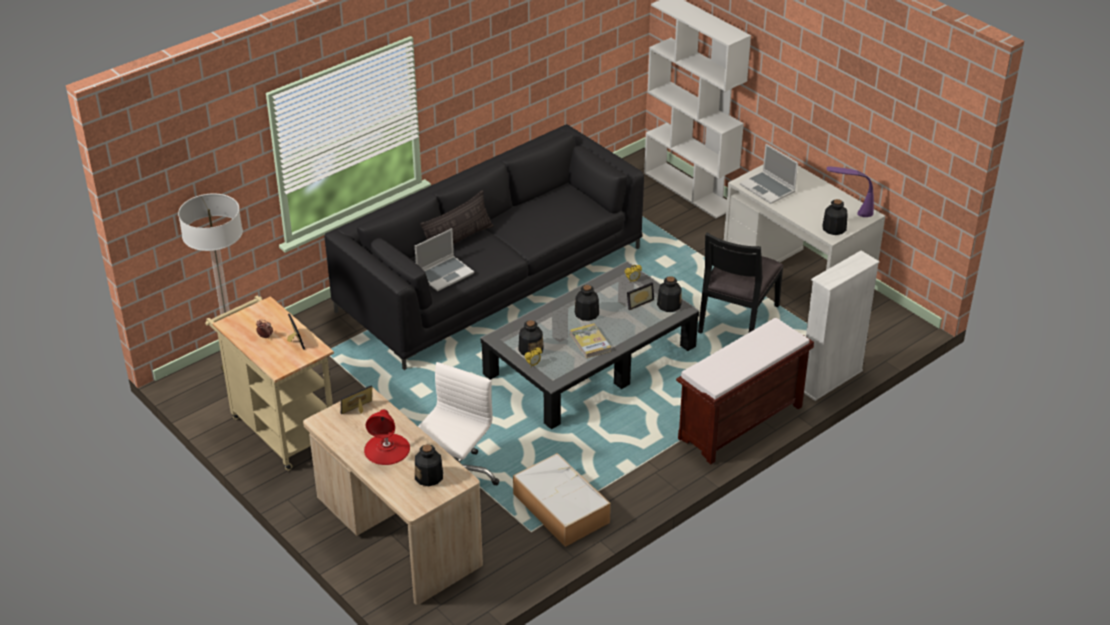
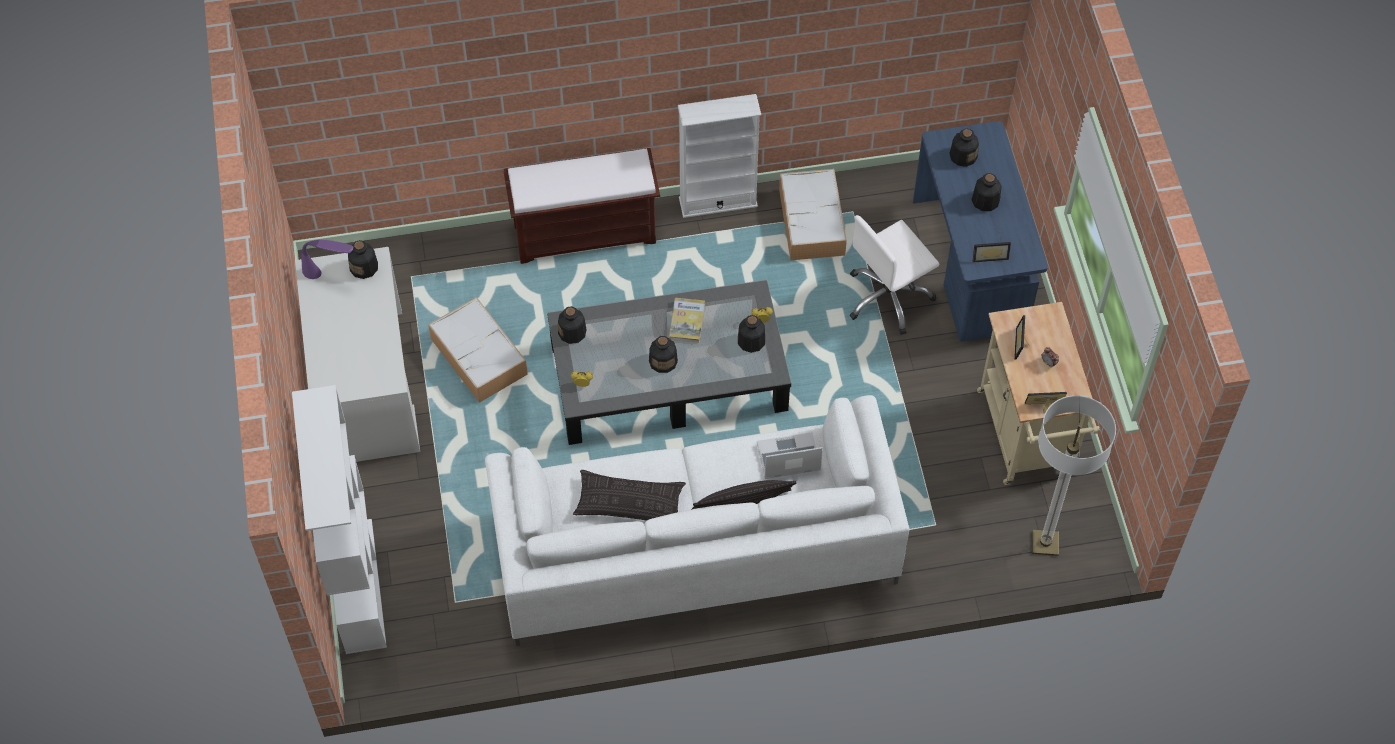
camera: 150 degrees left, 20 degrees up
(387, 449) = (985, 200): red table lamp -> bottle
(396, 533) = (972, 264): beige desk -> blue desk
(491, 279) = (694, 548): black sofa -> white sofa
(537, 216) = (629, 503): none -> pillow
(638, 302) = (599, 351): picture frame -> picture frame (1044, 408)
(736, 319) = (480, 358): black chair -> storage box
(768, 189) = (374, 358): laptop -> none
(830, 380) = (459, 240): white bookcase -> white bookcase (718, 202)

